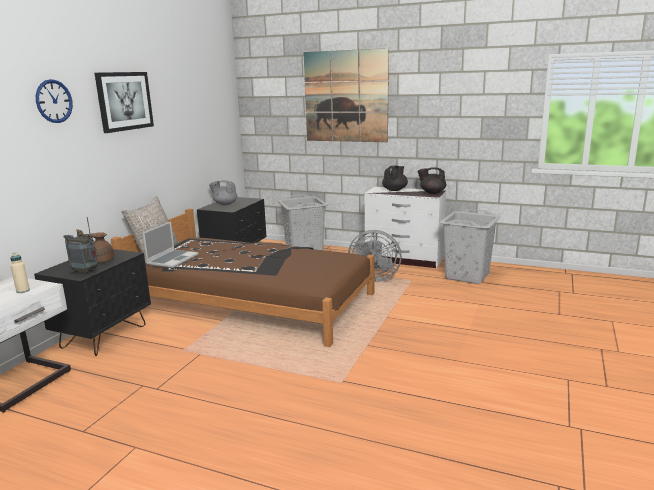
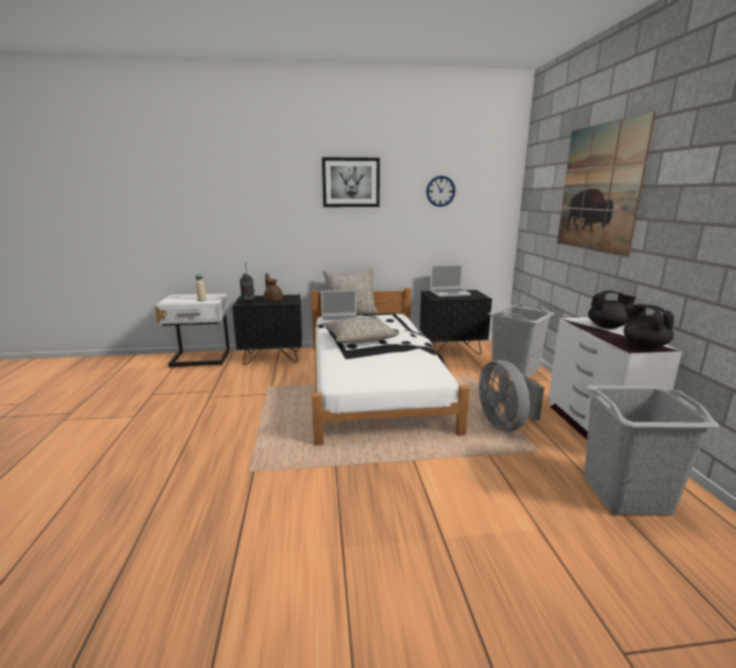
camera: 60 degrees right, 0 degrees up
(54, 101) = (279, 178): wall clock -> wall clock (440, 191)
(225, 204) = (450, 293): grey teapot -> laptop
(235, 262) = (359, 338): none -> grey pillow
(250, 302) = (373, 382): brown bed -> white bed

